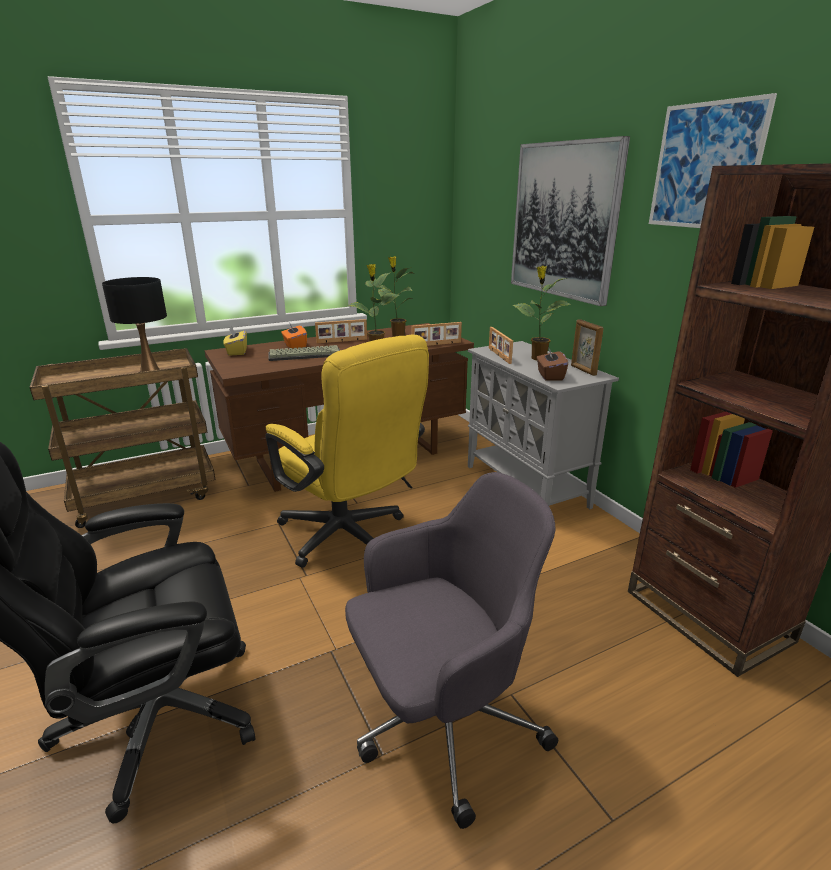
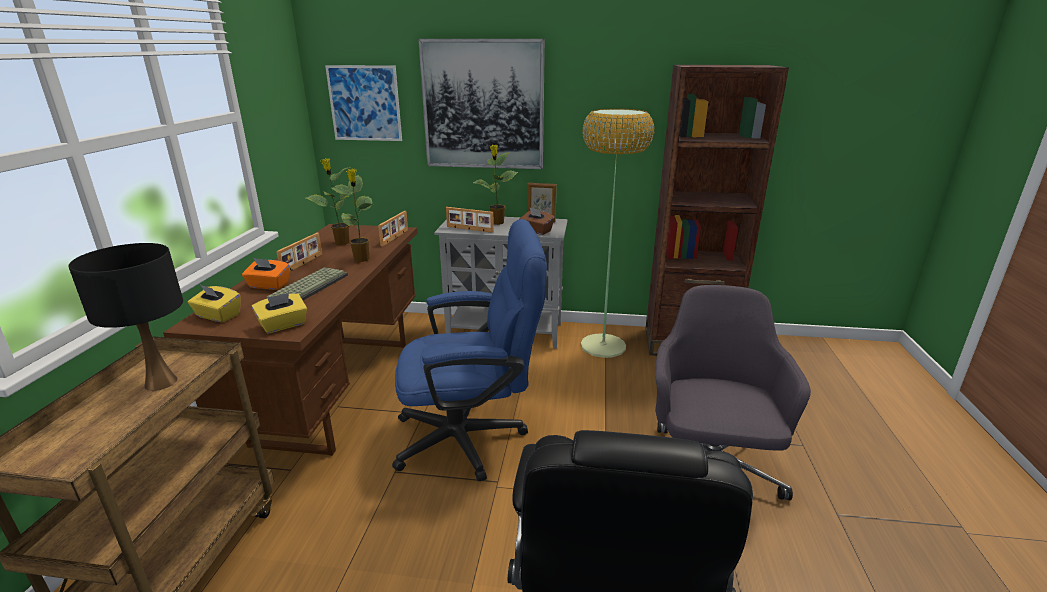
camera: 55 degrees left, 0 degrees up
(240, 368) = (283, 325): none -> yellow tissue box
(349, 538) = (472, 438): yellow office chair -> blue office chair
(594, 551) = (603, 346): none -> floor lamp
(705, 166) = (615, 63): picture -> picture (364, 103)

